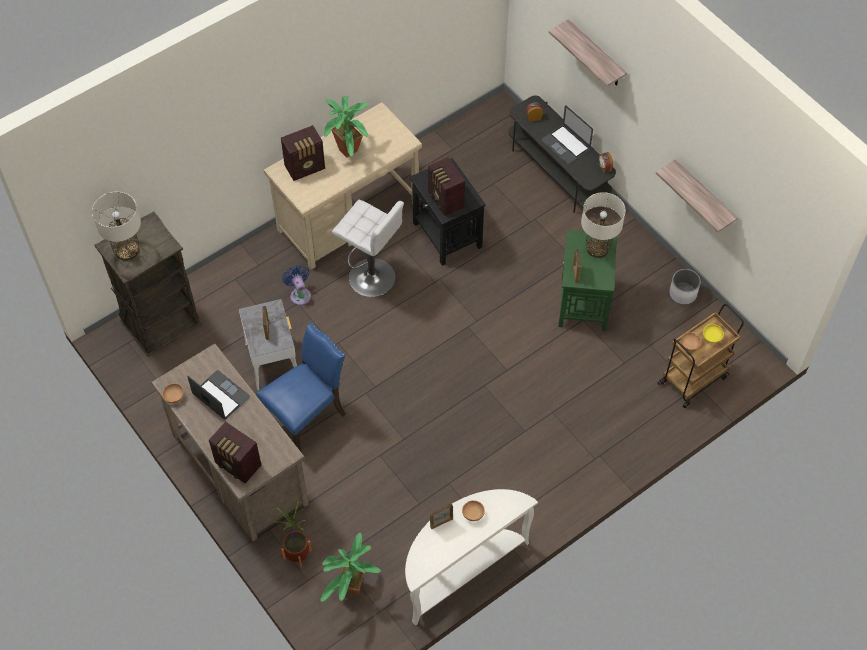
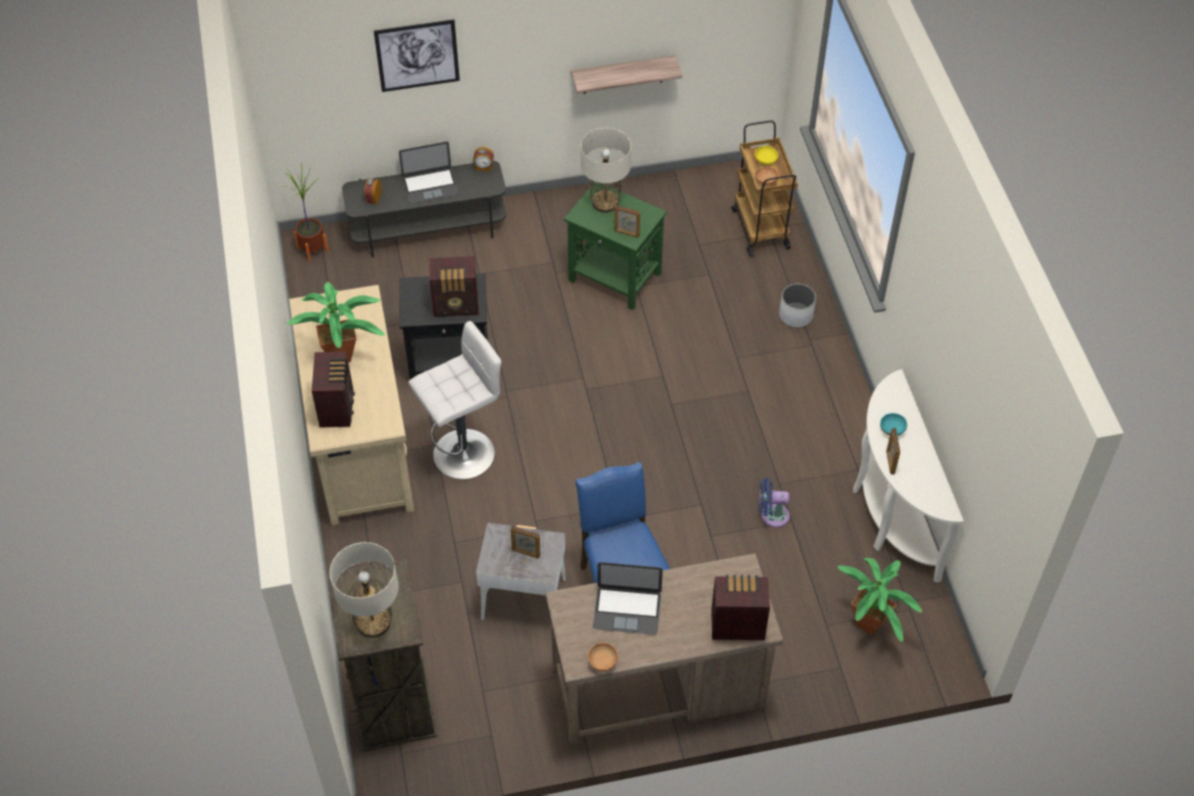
camera: 65 degrees left, 5 degrees down
(221, 395) = (627, 610): laptop -> laptop turned 150 degrees counterclockwise
(238, 465) = (736, 624): radio -> radio turned 150 degrees counterclockwise
(297, 554) = (802, 665): potted plant -> potted plant (312, 249)
(299, 294) = (443, 535): blue fan -> blue fan (772, 515)
(473, 513) = (891, 429): brown bowl -> turquoise bowl
(596, 55) = (417, 55): shelf -> picture
(683, 294) = (652, 193): white planter -> white planter (796, 315)

